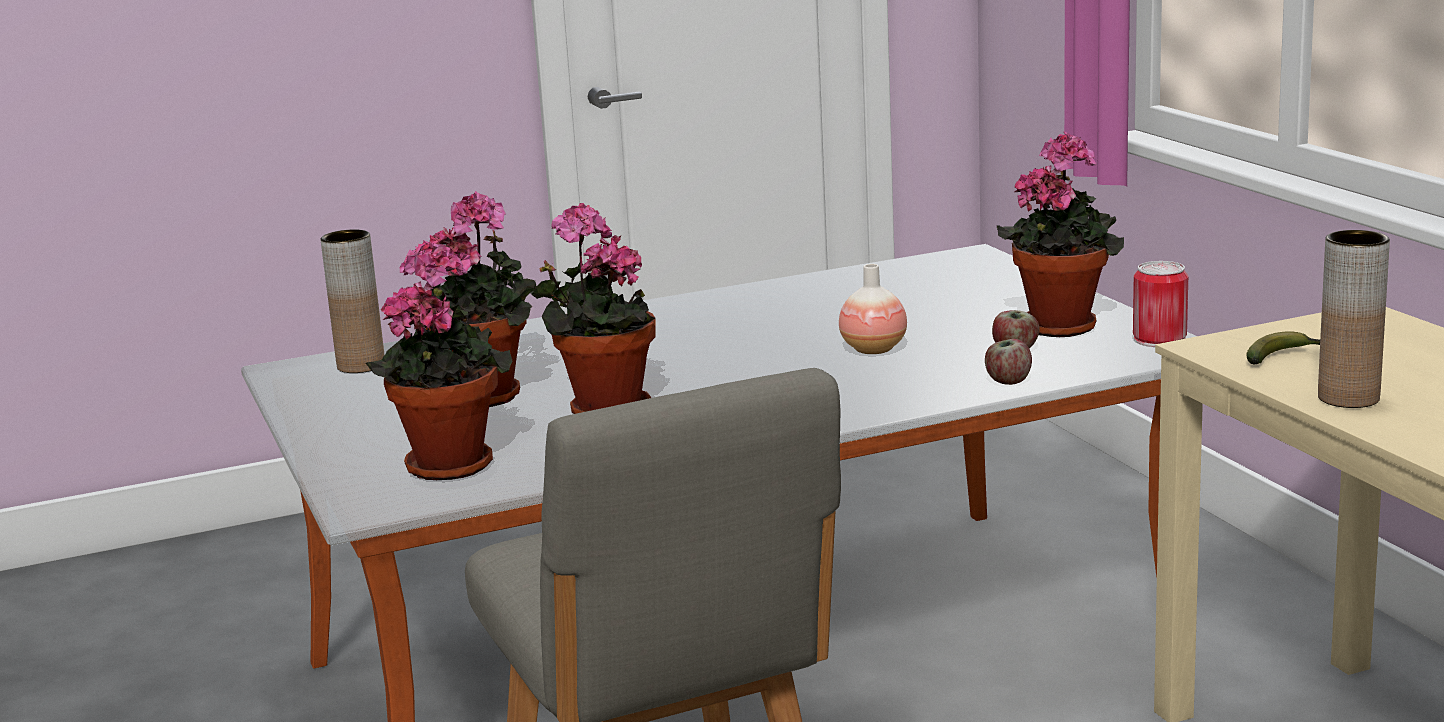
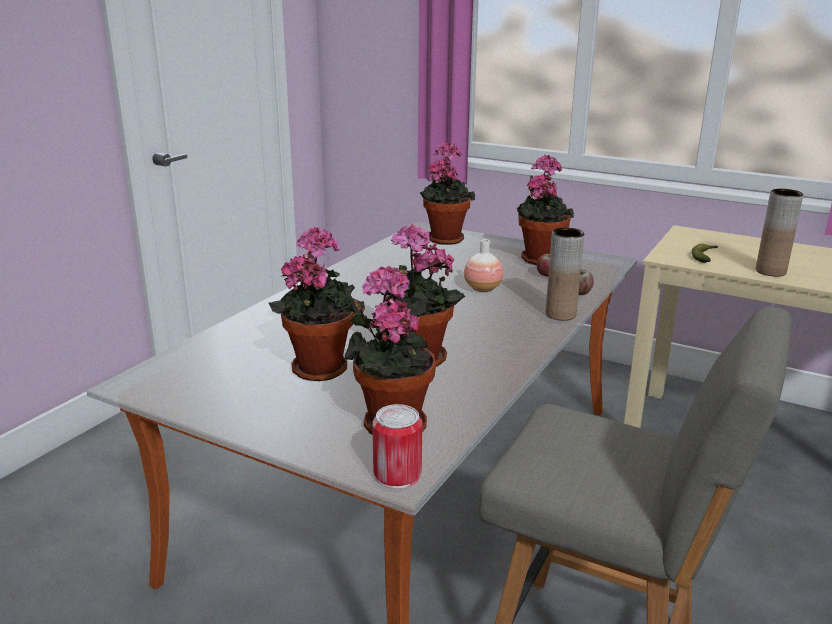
camera: 40 degrees left, 5 degrees up
(361, 366) = (188, 367): brown vase -> brown vase (560, 314)
(973, 273) = (445, 238): none -> potted plant
(1159, 339) = (594, 258): can -> can (397, 474)

